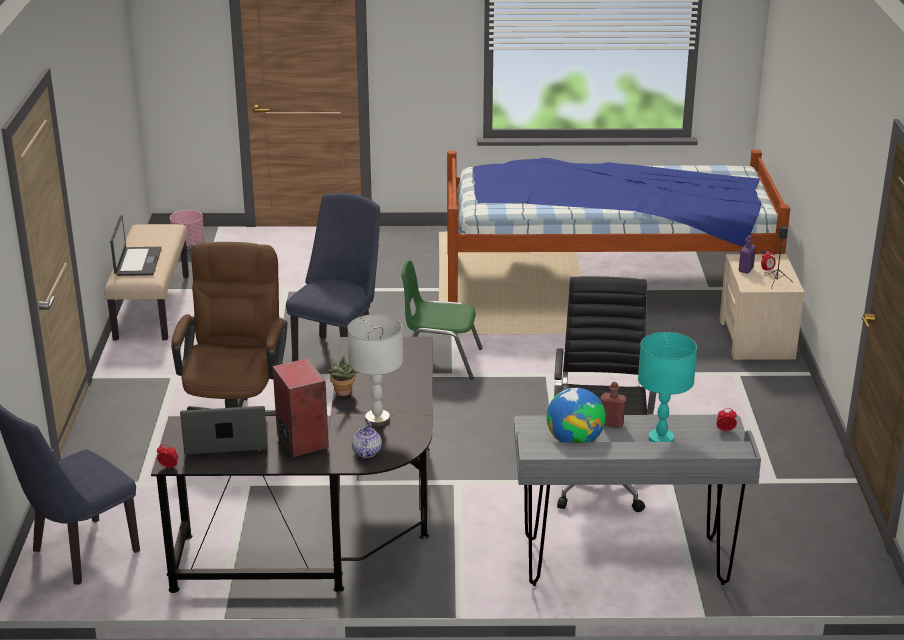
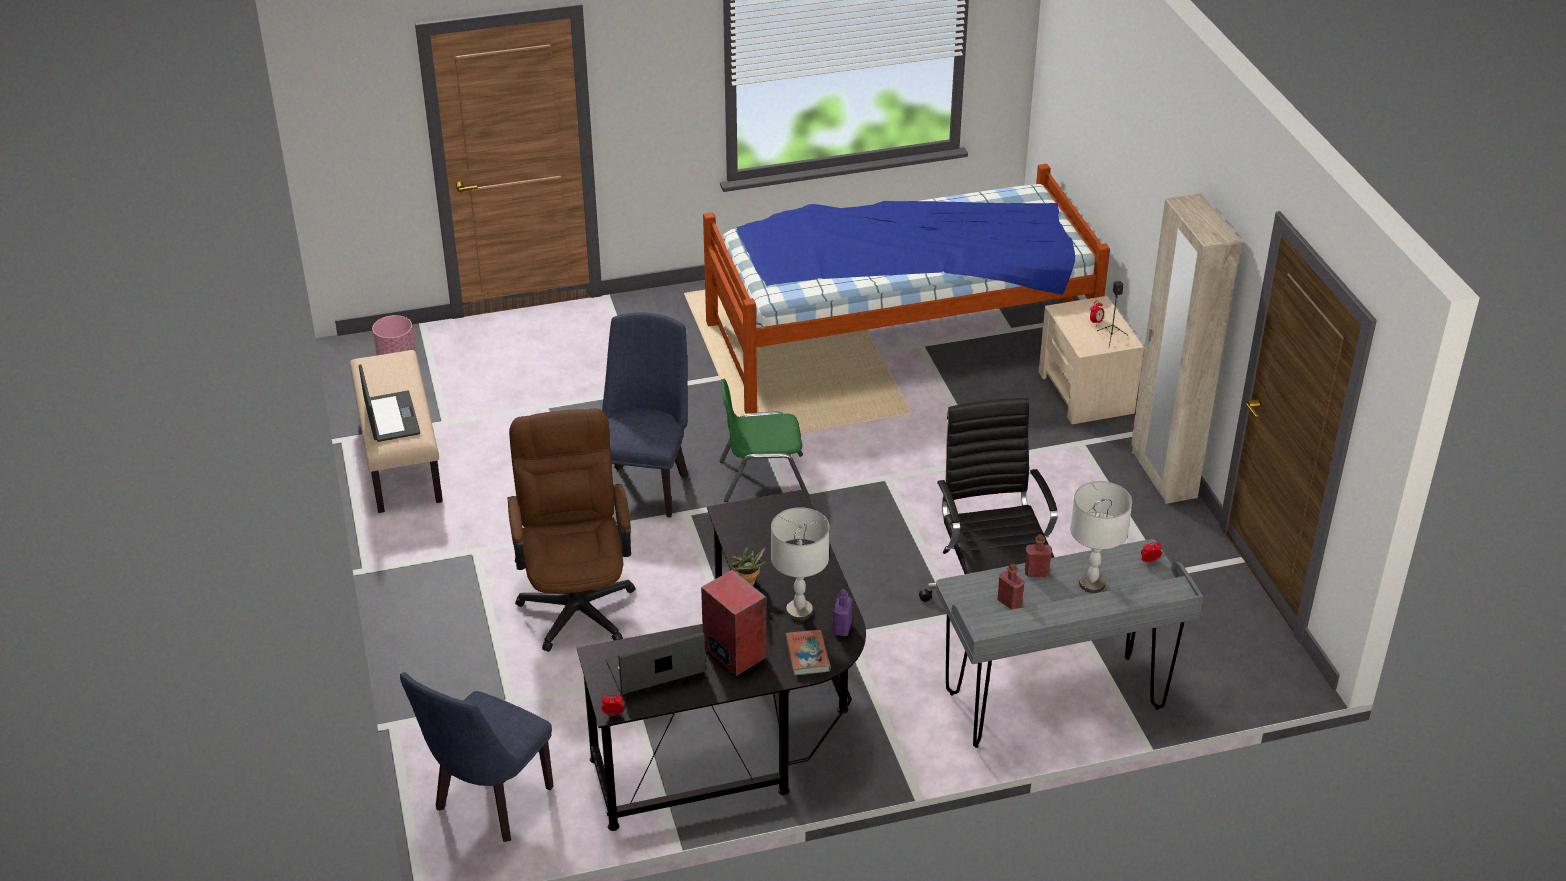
camera: 15 degrees left, 10 degrees up
(366, 452) = (808, 655): teapot -> book
(575, 441) = (1009, 602): globe -> red bottle
(660, 439) = (1091, 584): turquoise table lamp -> grey table lamp
(745, 269) = (1073, 325): purple bottle -> purple bottle (842, 628)
(804, 406) = (1162, 475): none -> beige wardrobe

